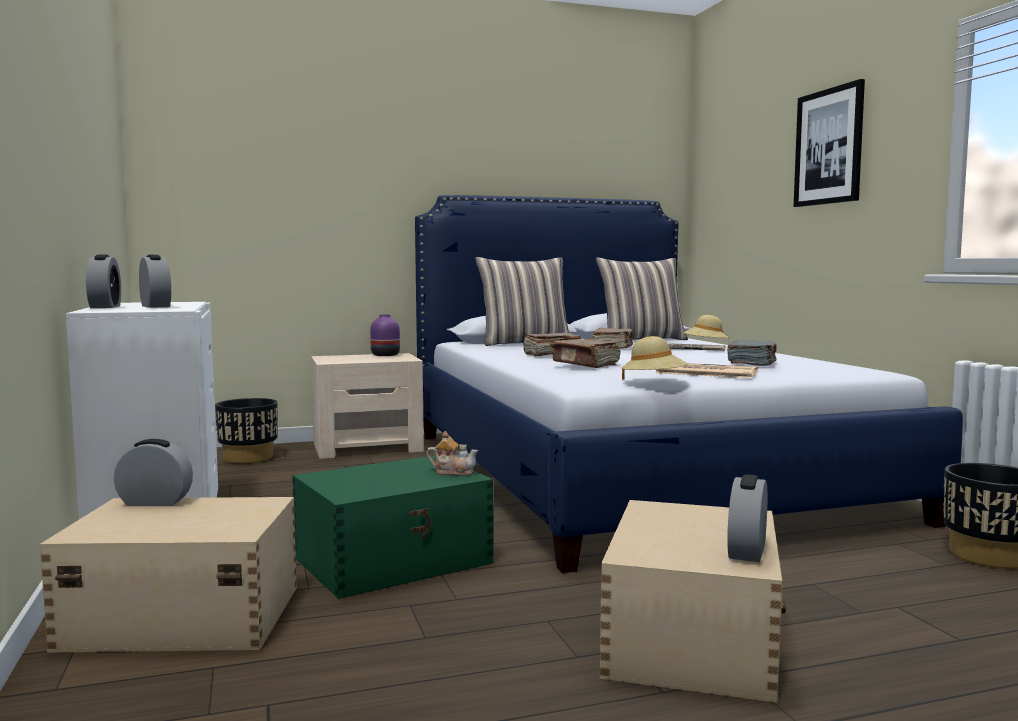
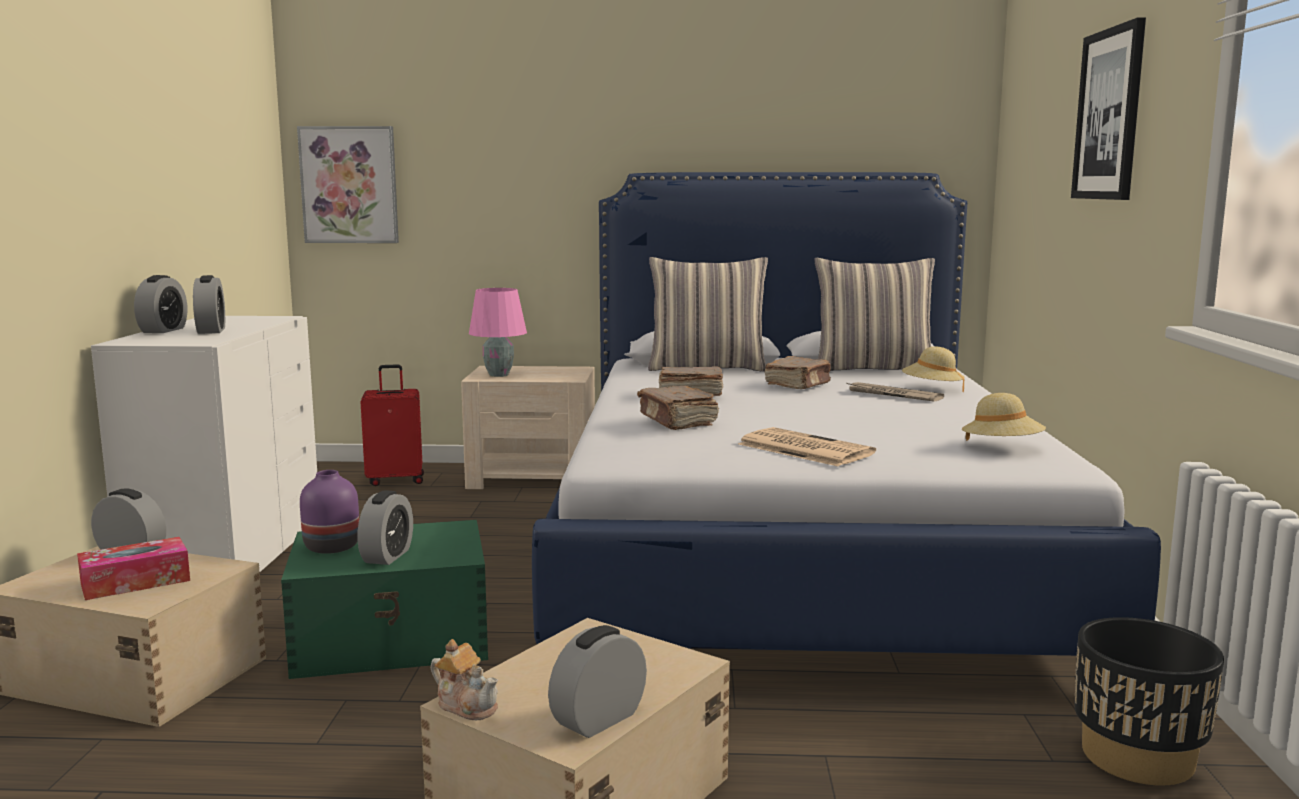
camera: 20 degrees right, 5 degrees up
(191, 200) = (349, 185): none -> picture
(197, 520) = (135, 582): none -> tissue box
(248, 458) = (395, 480): black planter -> red suitcase
(342, 360) = (499, 375): none -> pink table lamp
(385, 355) = (560, 369): purple vase -> purple vase (333, 546)
(403, 481) = (387, 556): none -> alarm clock
(453, 472) = (456, 548): teapot -> teapot (467, 705)
(654, 382) = (698, 463): beige hat -> beige hat (1002, 448)
(752, 364) = (911, 435): grey book -> none

